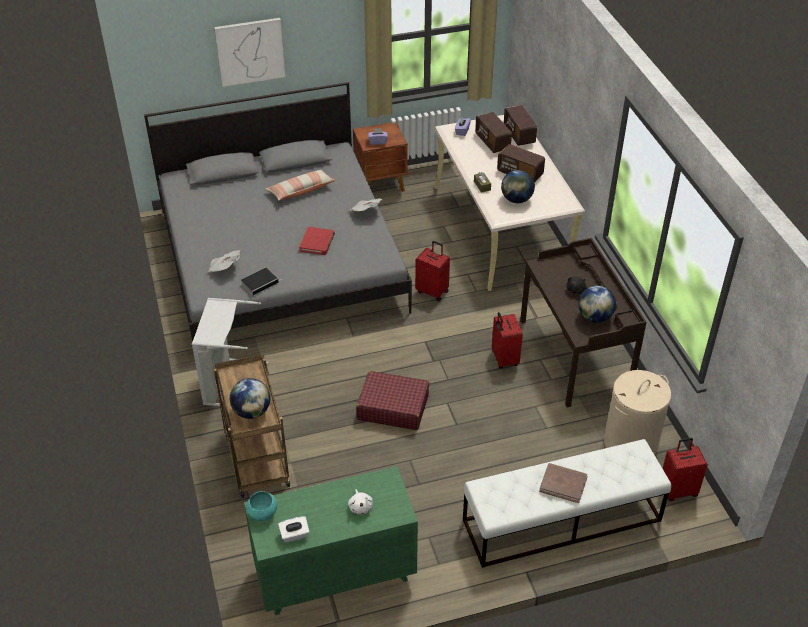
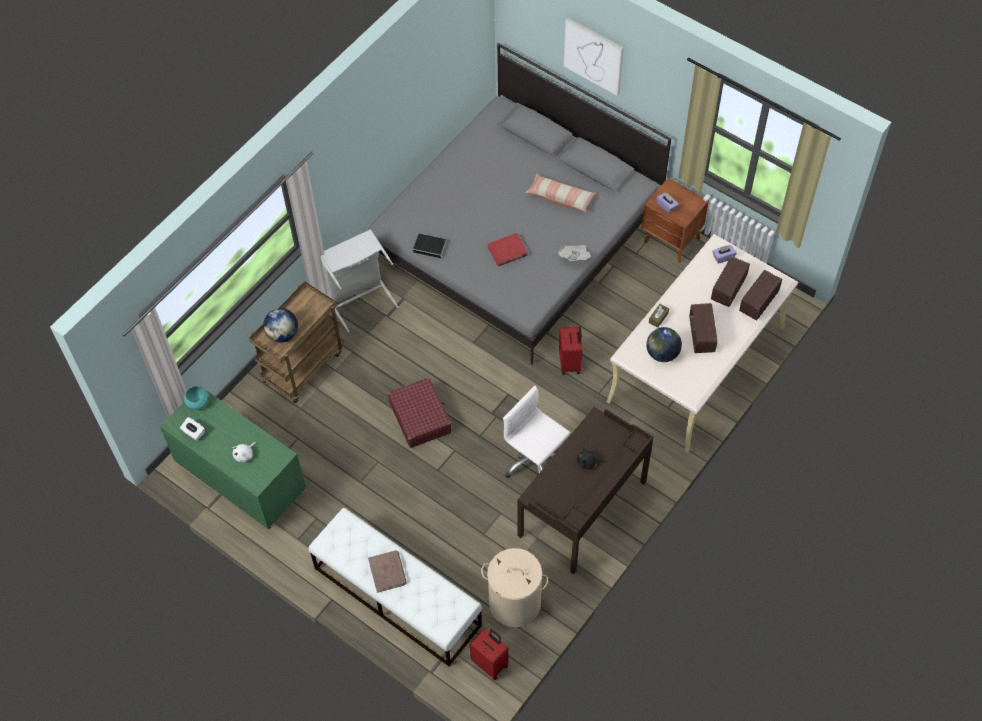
camera: 55 degrees right, 15 degrees up
(224, 268) = (426, 214): newspaper -> none
(504, 359) = (535, 460): red suitcase -> white office chair
(595, 317) = (565, 493): globe -> none

